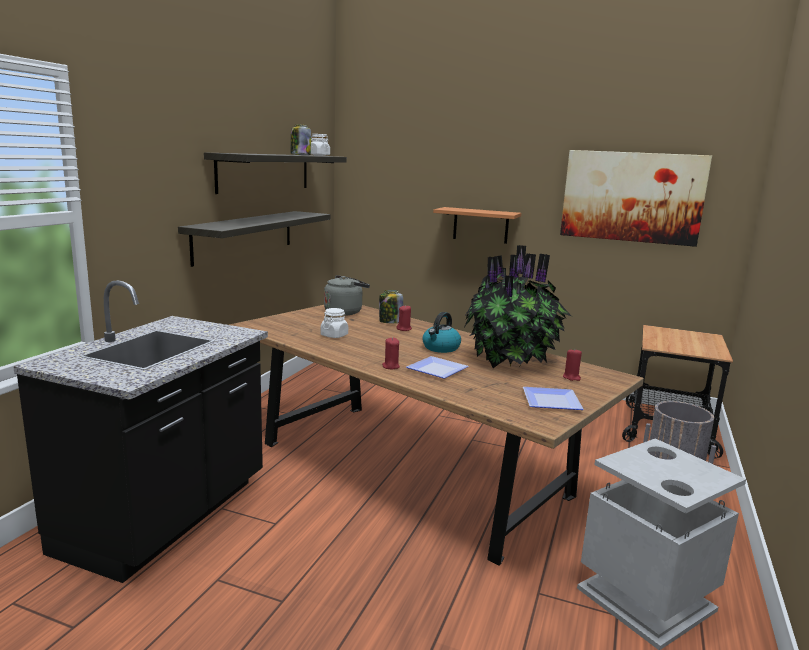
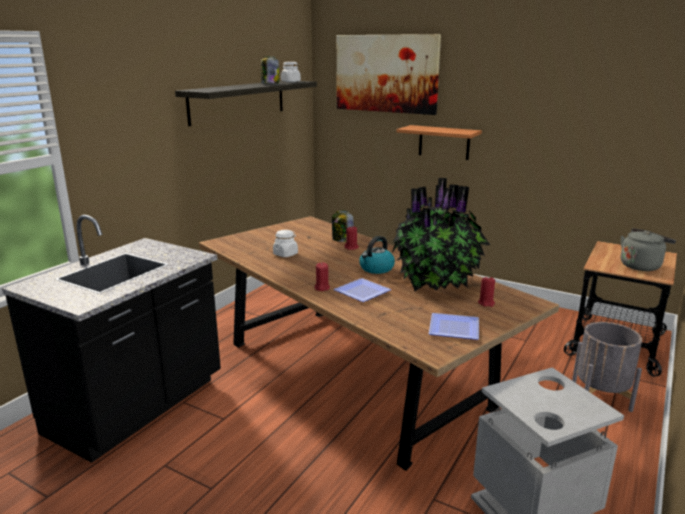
camera: 10 degrees right, 5 degrees up
(245, 236) = (220, 160): shelf -> none
(345, 312) = (306, 229): grey kettle -> grey kettle (641, 265)
(632, 197) = (589, 114): picture -> picture (386, 73)

